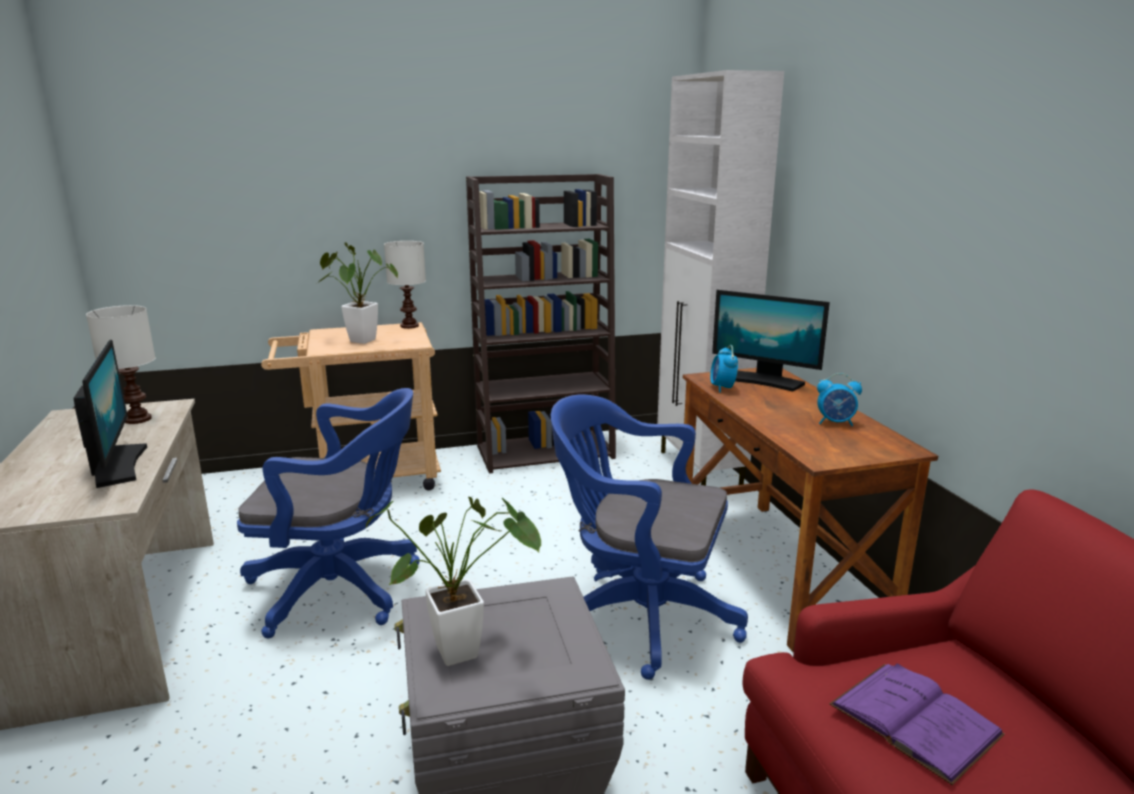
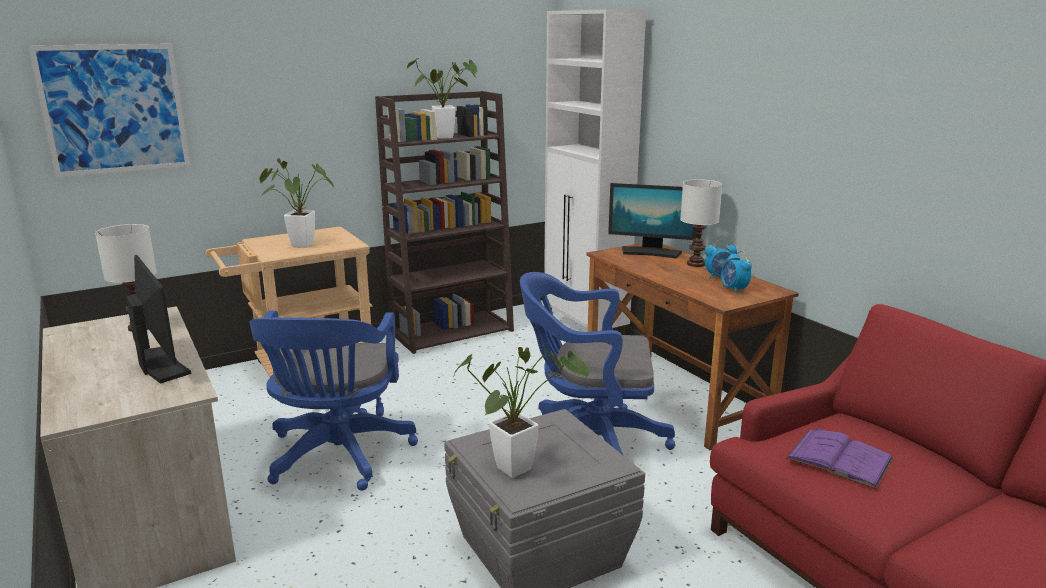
camera: 15 degrees left, 0 degrees up
(177, 183) = (114, 109): none -> picture
(342, 589) = (337, 457): blue office chair -> blue office chair turned 105 degrees clockwise
(410, 326) = (334, 230): white table lamp -> white table lamp (696, 264)
(548, 226) = (449, 137): none -> potted plant
(722, 388) = (623, 260): alarm clock -> alarm clock (734, 289)

